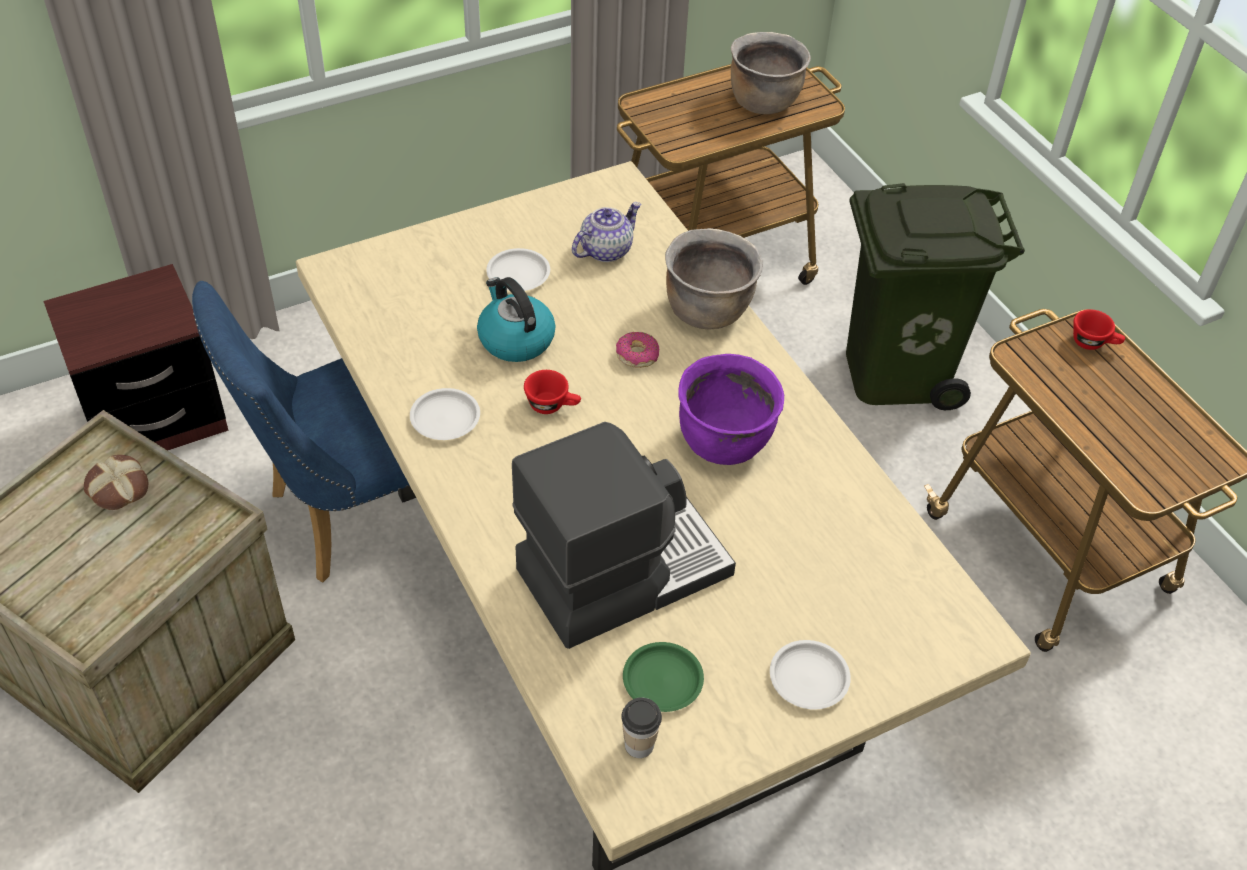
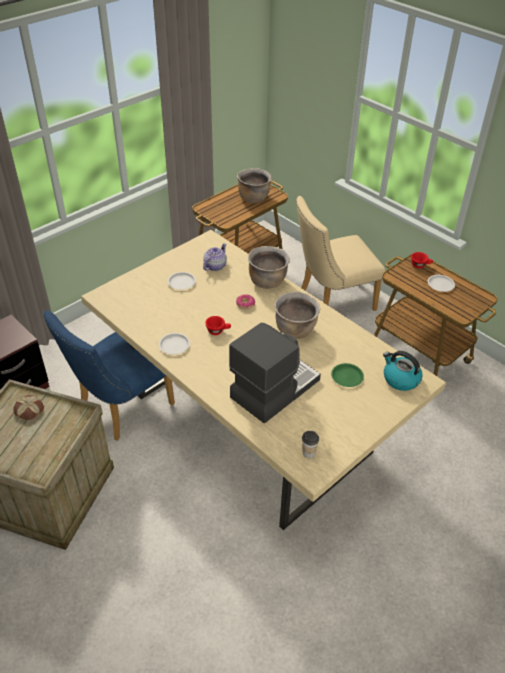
camera: 15 degrees left, 5 degrees down
(515, 339) = (191, 308): kettle -> kettle (400, 379)
(662, 681) = (308, 426): green plate -> green plate (347, 377)
(725, 443) = (295, 330): purple cooking pot -> brown cooking pot
(808, 678) = (365, 411): white plate -> white plate (440, 285)
(896, 371) = (331, 301): green trash can -> beige chair

